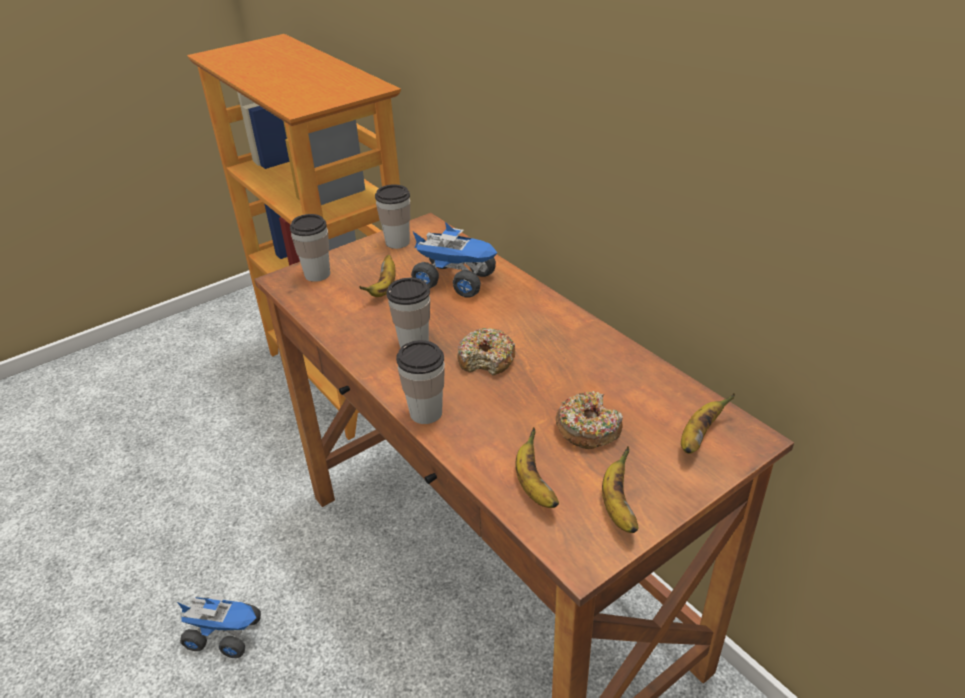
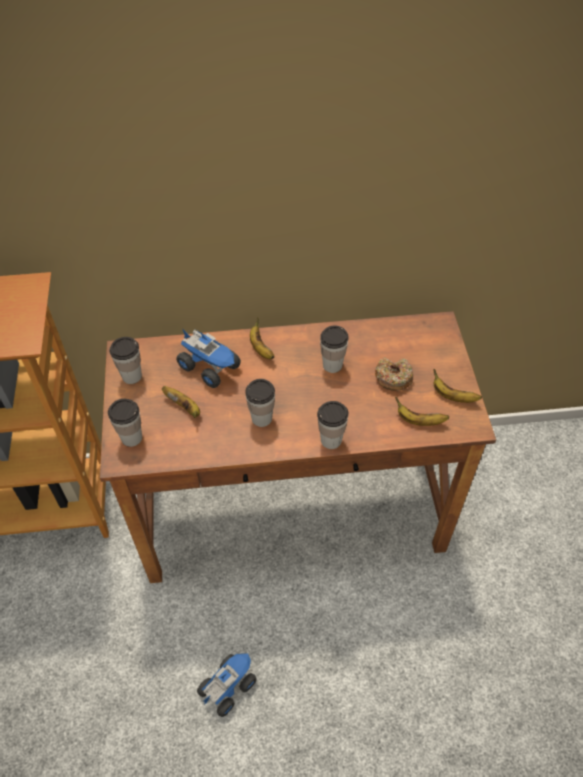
camera: 60 degrees left, 15 degrees up
(456, 281) = (210, 367): toy truck -> toy truck turned 75 degrees clockwise
(486, 360) = (305, 391): donut -> none
(552, 365) = (332, 365): none -> cup
(698, 437) = (428, 341): banana -> banana (260, 348)

